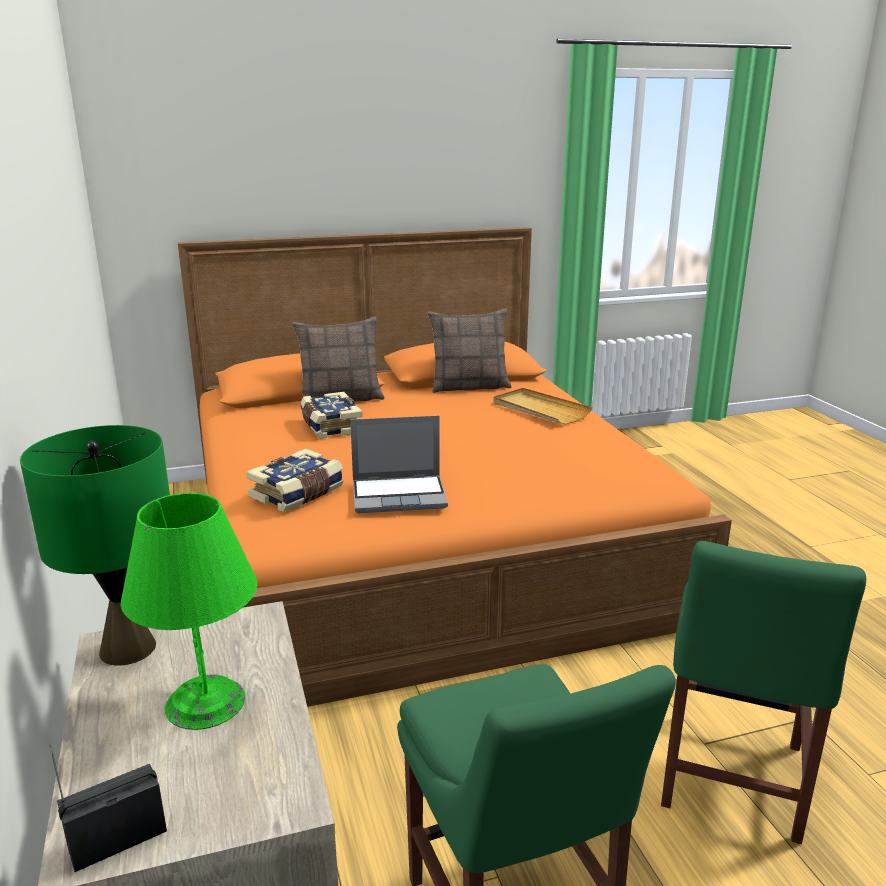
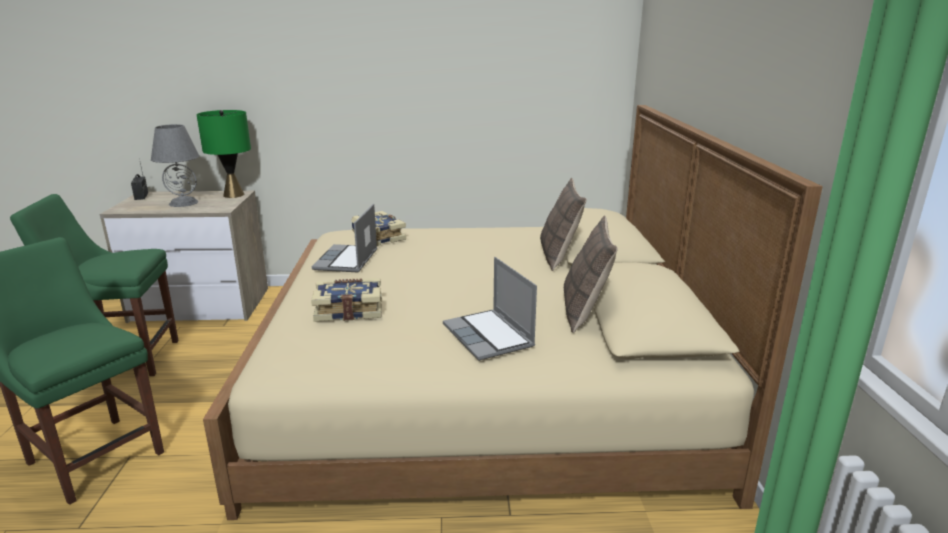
camera: 105 degrees right, 0 degrees up
(206, 702) = (183, 203): green table lamp -> grey table lamp
(330, 426) = (491, 250): book -> book (349, 310)
(418, 541) = (481, 382): orange bed -> beige bed
(540, 409) = (489, 336): beige tray -> laptop

